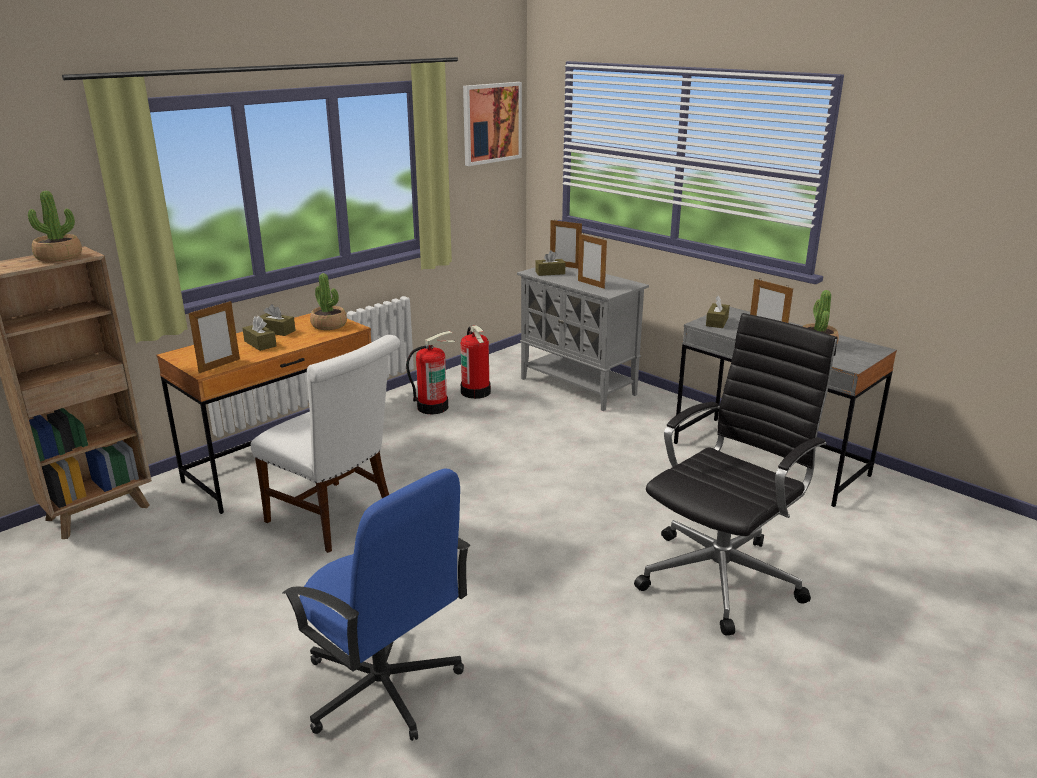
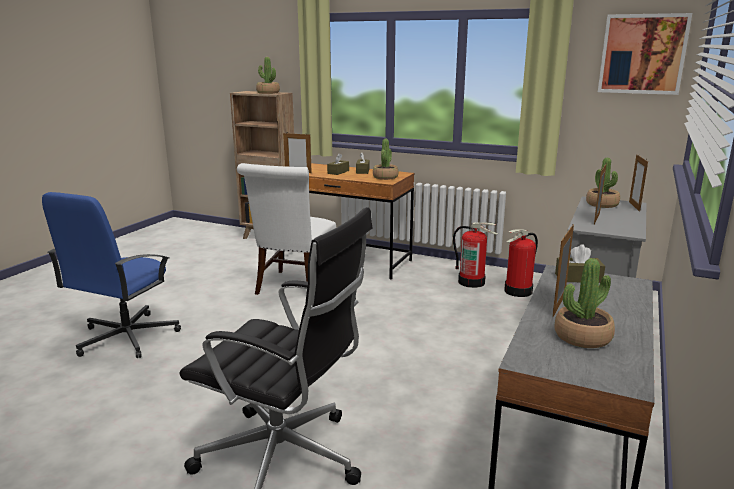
camera: 70 degrees right, 5 degrees down
(550, 273) = (602, 204): brown tissue box -> potted plant

